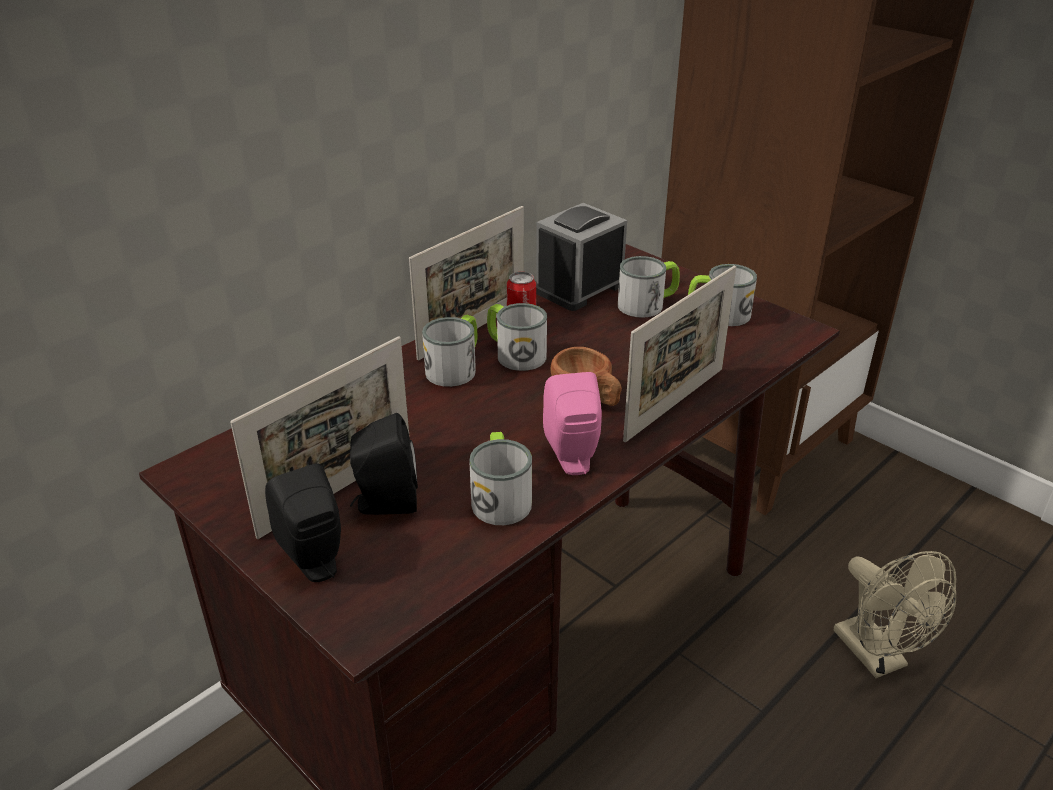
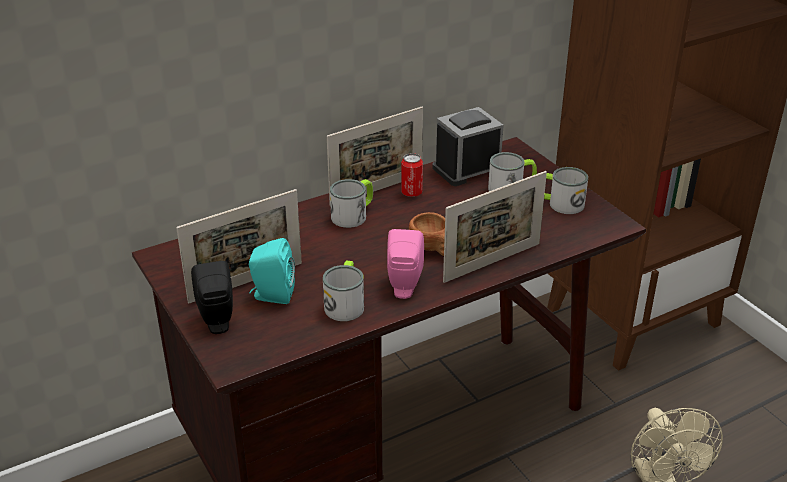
camera: 15 degrees right, 0 degrees up
(385, 503) = (271, 295): black speaker -> turquoise speaker
(514, 353) = (398, 211): mug -> none

